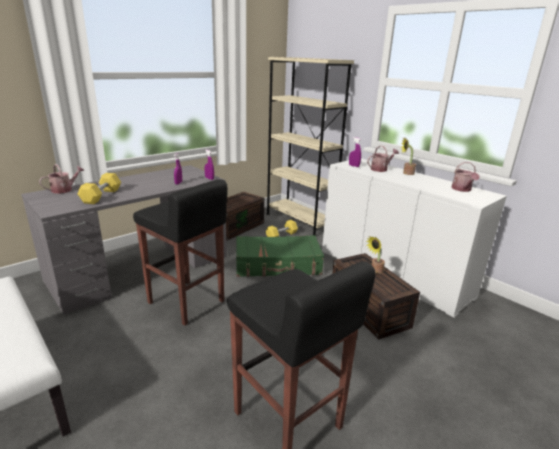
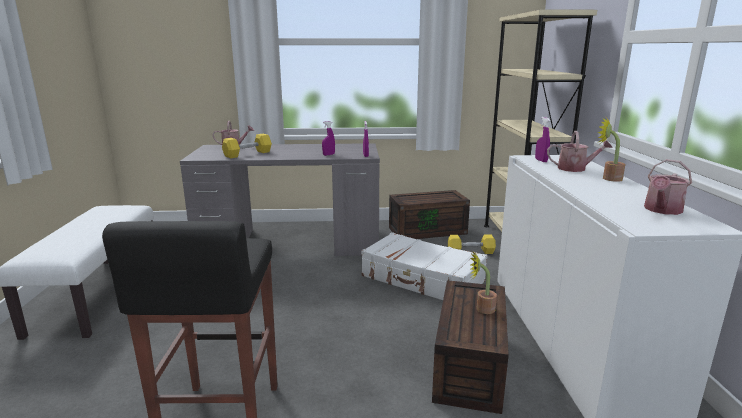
camera: 40 degrees right, 5 degrees down
(186, 302) = (286, 282): black stool -> none
(278, 265) = (422, 279): green suitcase -> white suitcase

